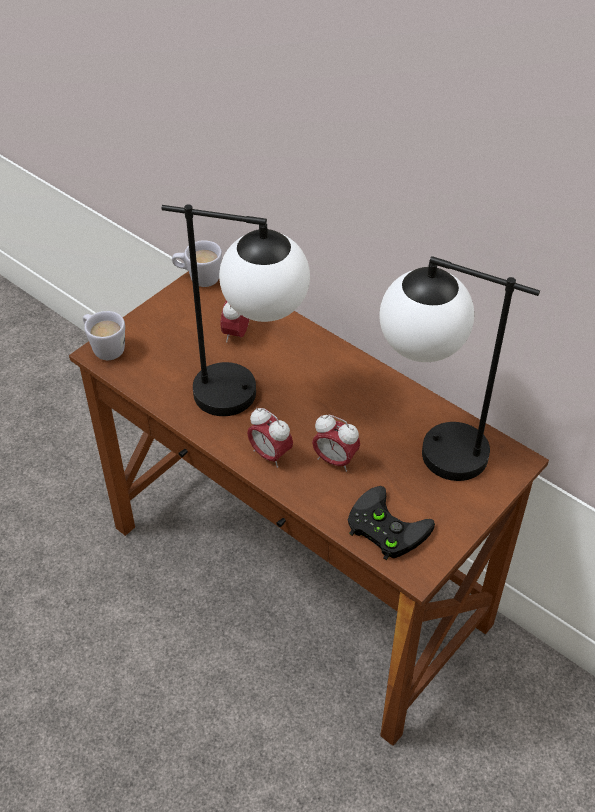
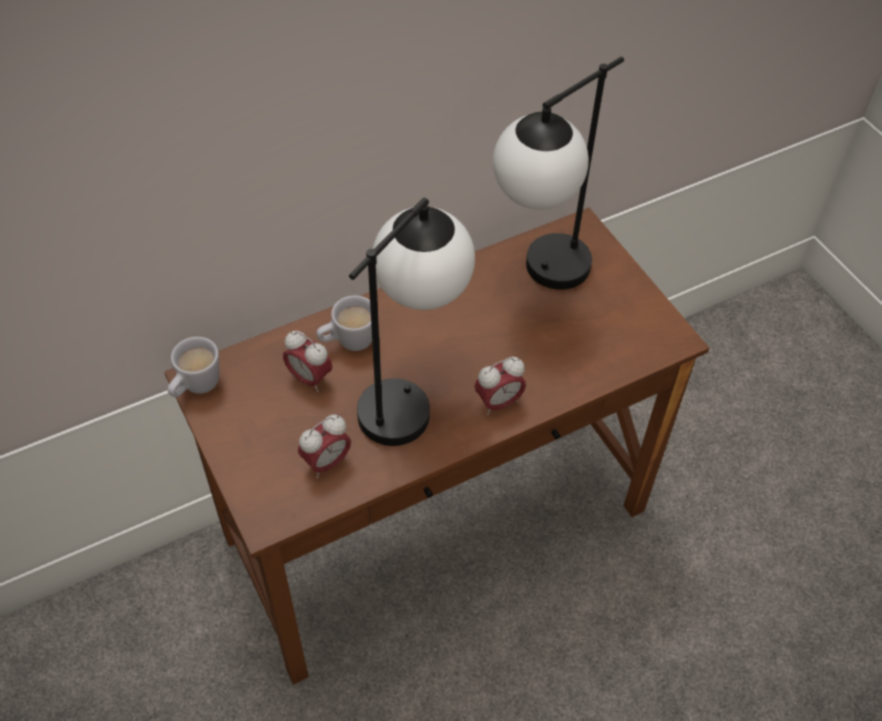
camera: 70 degrees left, 5 degrees up
(104, 347) = (260, 512): white mug -> white mug (348, 342)
(335, 460) = (527, 353): alarm clock -> alarm clock (326, 462)
(383, 527) = (621, 345): black game controller -> none

